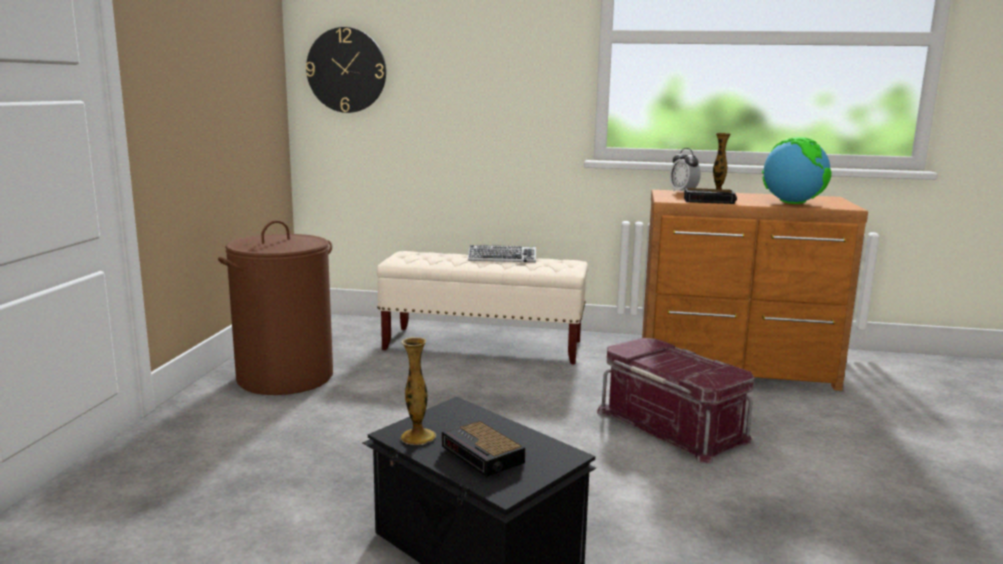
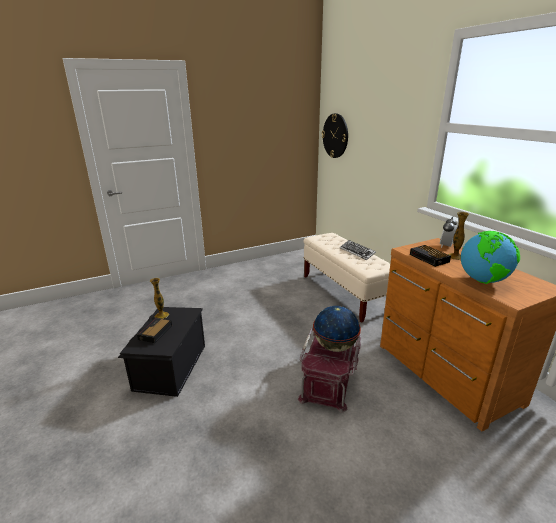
camera: 55 degrees right, 10 degrees up
(285, 377) = (255, 273): brown laundry basket -> none
(684, 361) = (335, 346): none -> globe

